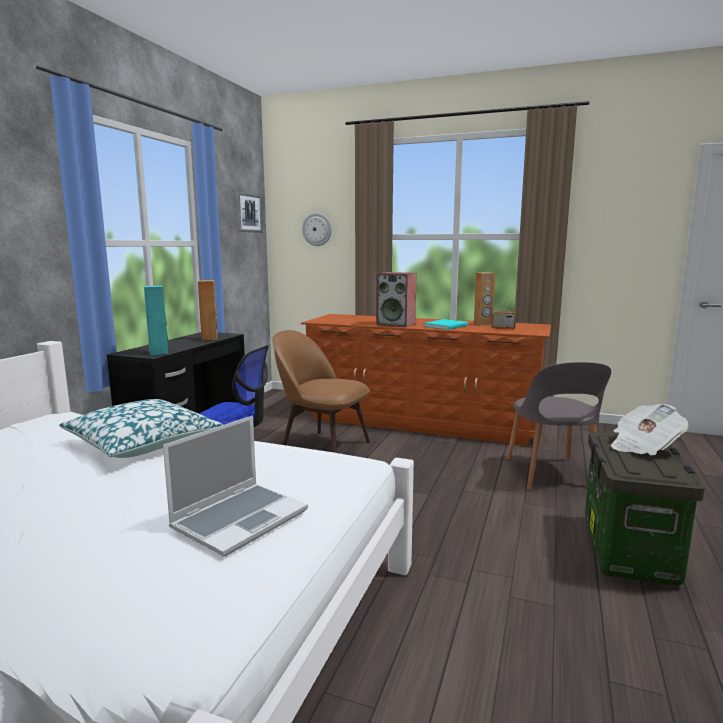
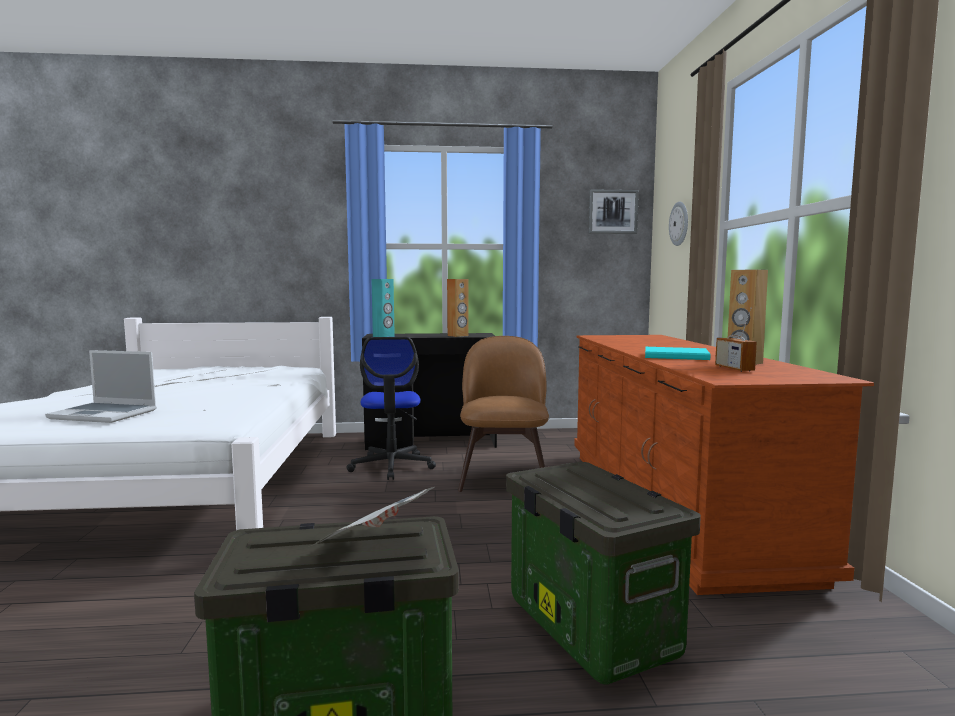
camera: 65 degrees right, 5 degrees down
(143, 442) = (253, 384): pillow -> none
(396, 324) = (637, 347): speaker -> none
(551, 474) = (587, 627): grey chair -> storage box

